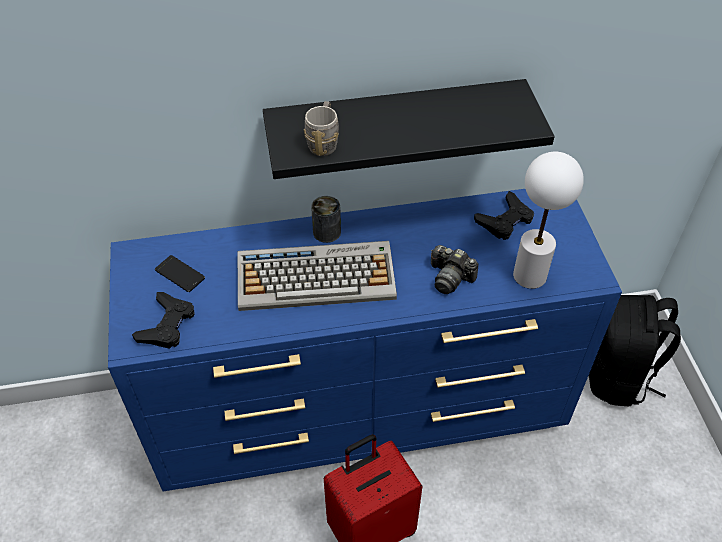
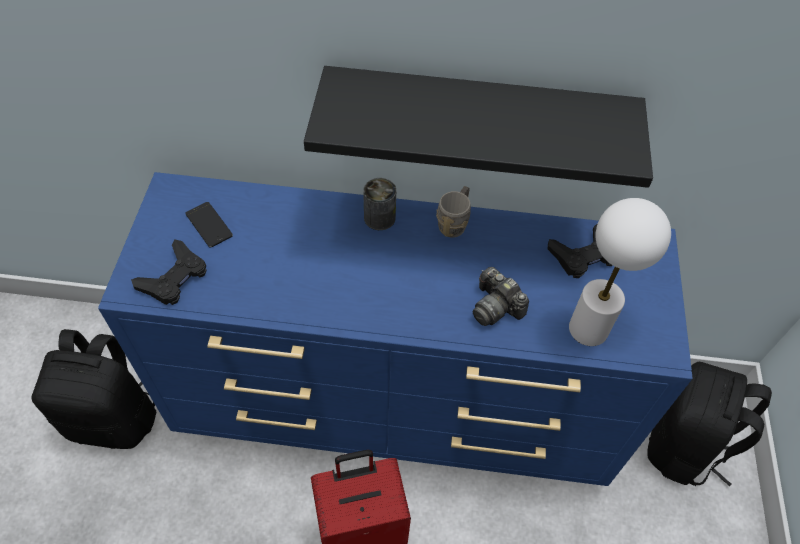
camera: 15 degrees right, 5 degrees up
(100, 498) = (114, 418): none -> black backpack
(317, 276) = (350, 266): keyboard -> none
(324, 142) = (375, 121): grey mug -> grey mug (454, 222)

